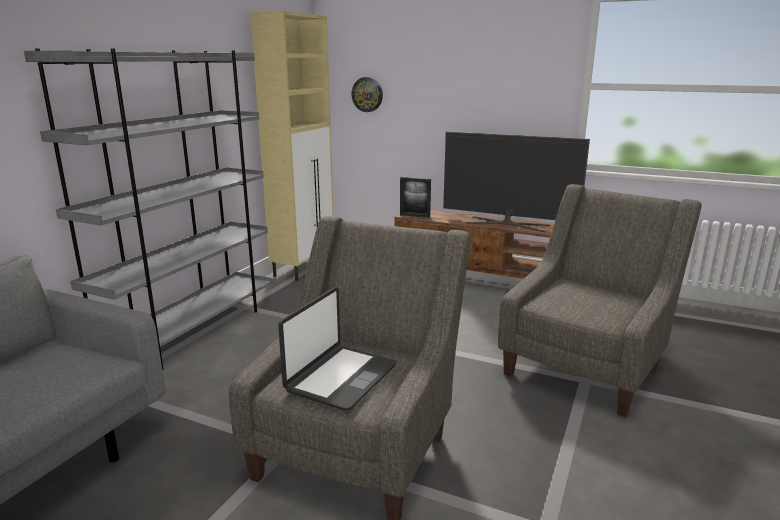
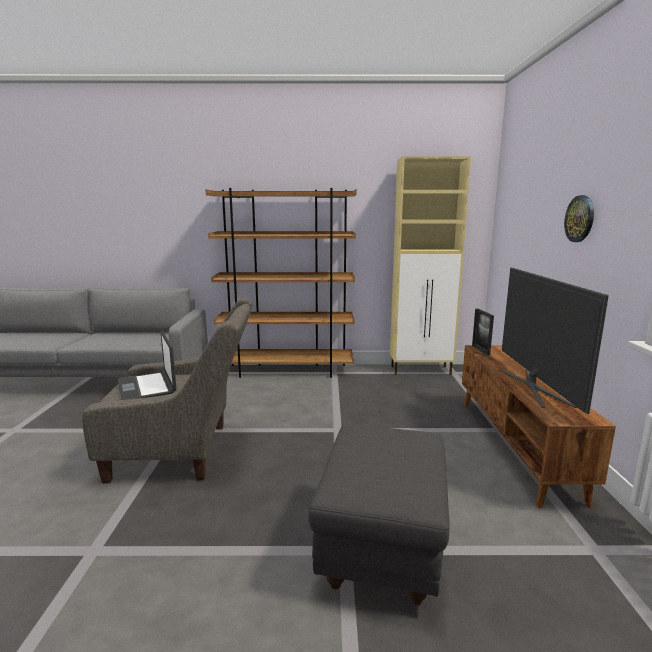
camera: 65 degrees right, 5 degrees down
(193, 332) = (287, 371): grey bookcase -> brown bookcase
(340, 377) = (147, 387): laptop -> laptop turned 60 degrees clockwise
(367, 94) = (512, 228): wall clock -> wall clock (580, 219)
(587, 365) = (382, 548): grey armchair -> grey ottoman

